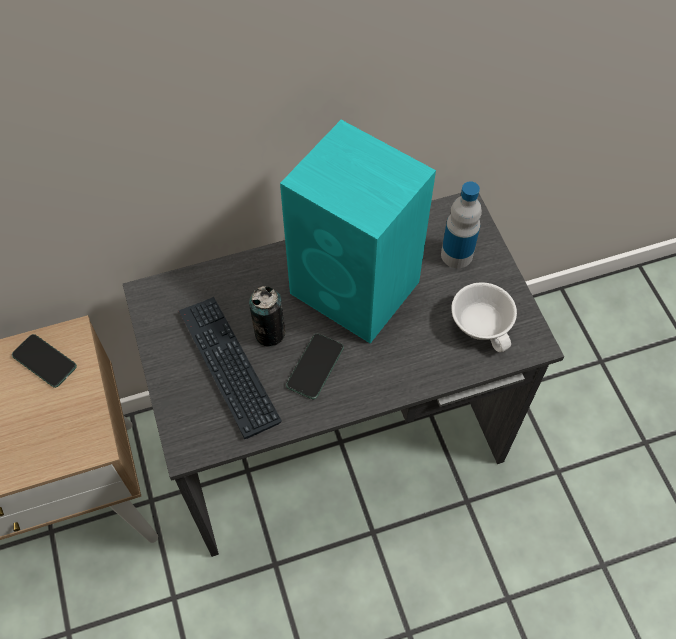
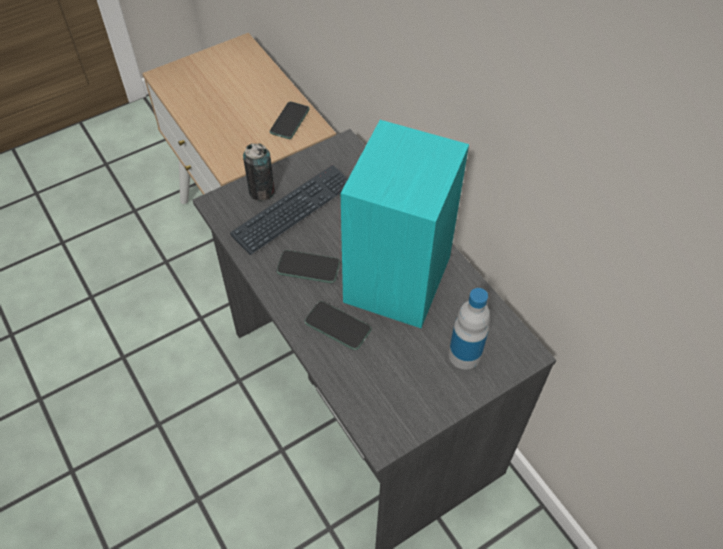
camera: 75 degrees right, 5 degrees down
(269, 333) = (332, 229): can -> can (262, 192)
(398, 354) = (337, 326): none -> phone
(483, 324) = (391, 391): white cup -> none

